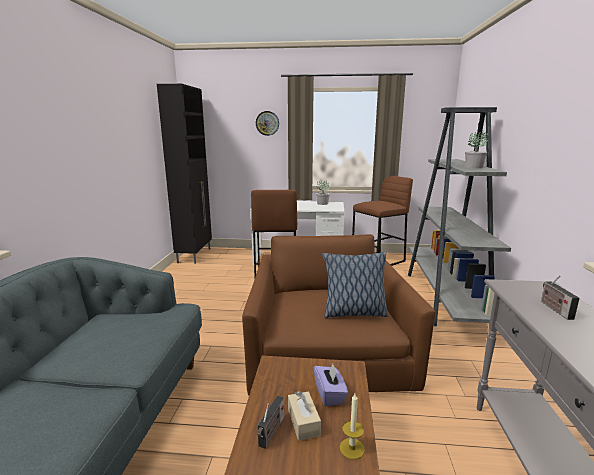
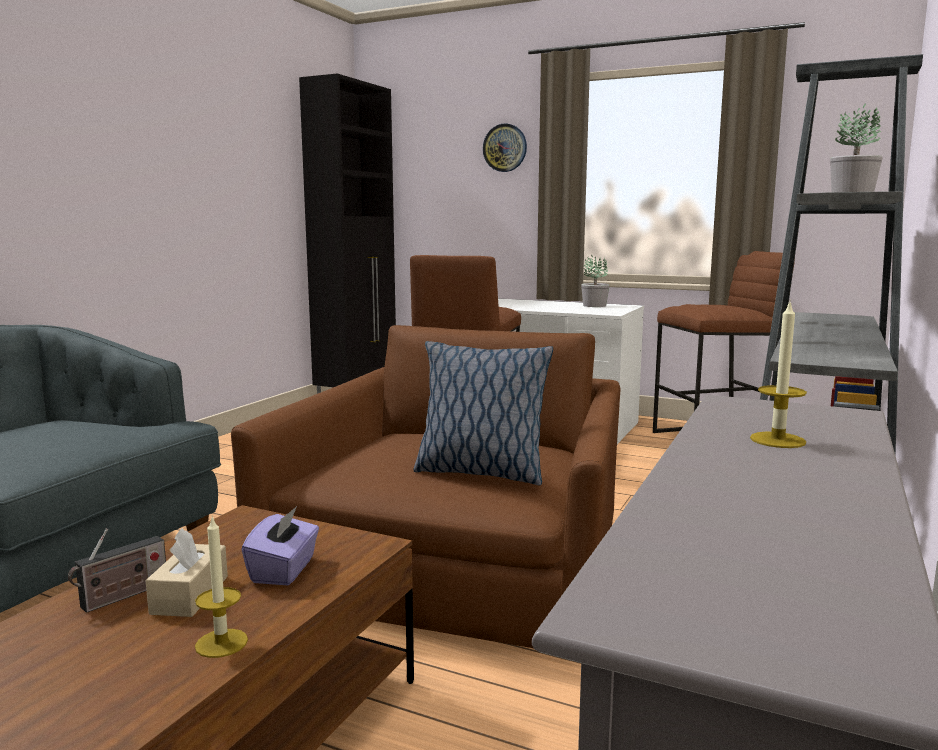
camera: 20 degrees right, 5 degrees down
(554, 309) = (777, 440): radio -> candle

